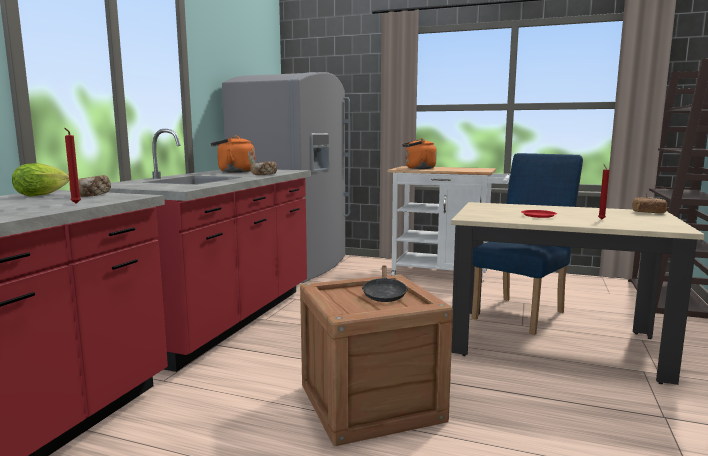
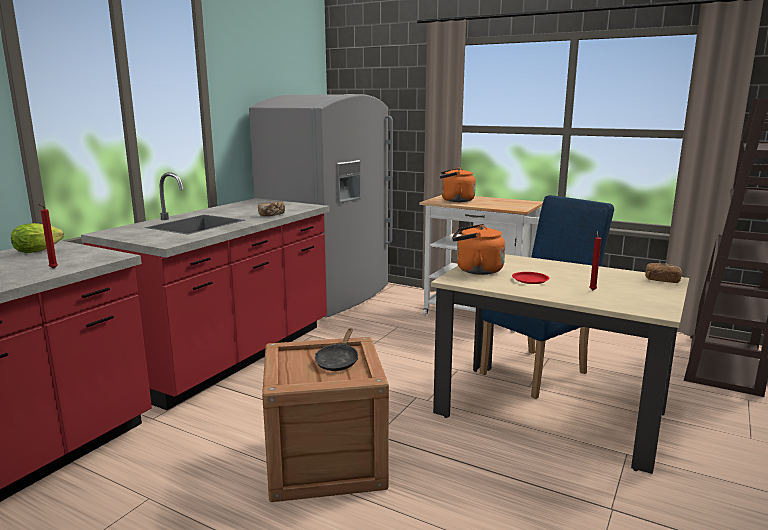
camera: 10 degrees right, 5 degrees up
(92, 195) = (79, 253): bread -> none
(234, 171) = (249, 207): orange kettle -> orange kettle (476, 270)

